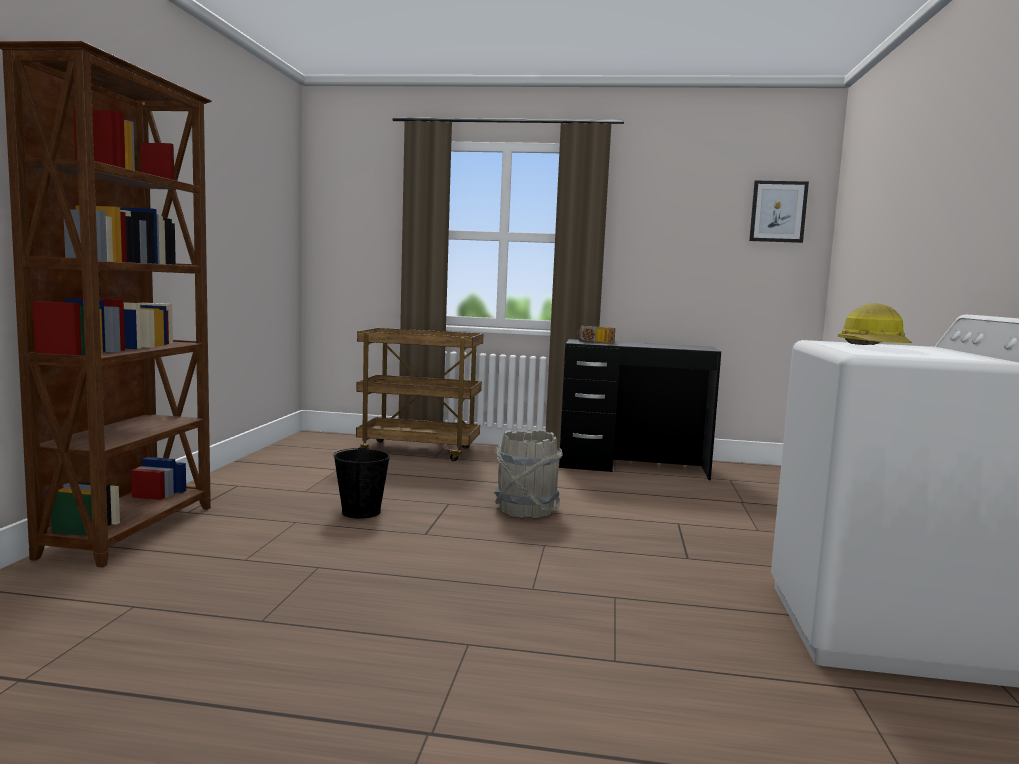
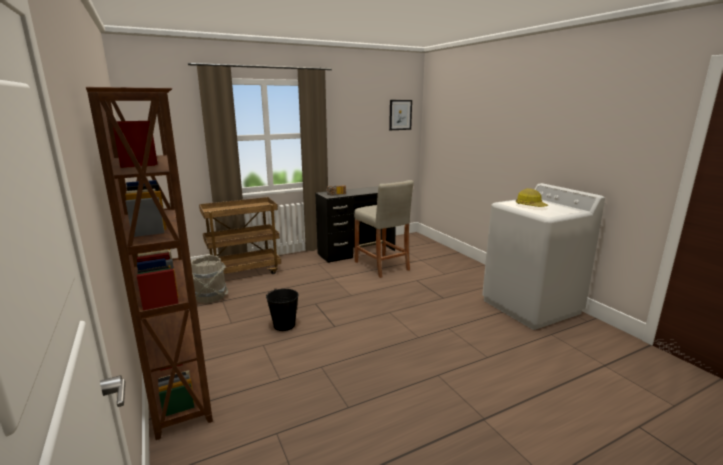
camera: 35 degrees left, 10 degrees up
(525, 510) = (353, 294): grey bucket -> grey bucket (210, 297)
(645, 491) = (381, 266): none -> beige stool

